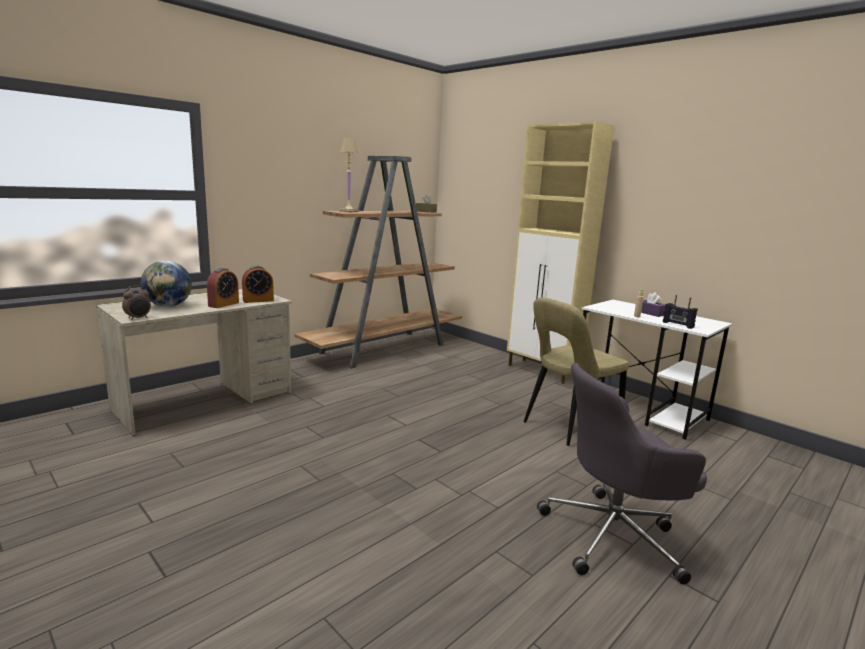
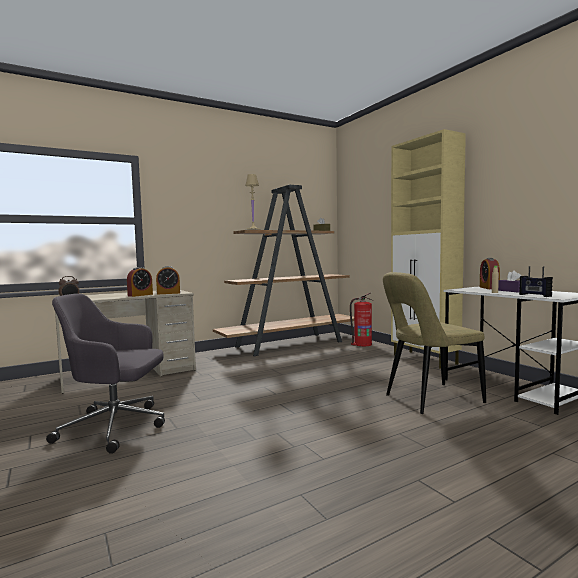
camera: 15 degrees right, 10 degrees down
(168, 306) = (100, 296): globe -> none
(467, 348) = (362, 344): none -> fire extinguisher
(614, 535) = (436, 492): grey office chair -> grey office chair (116, 427)
(624, 305) = (489, 288): none -> alarm clock

